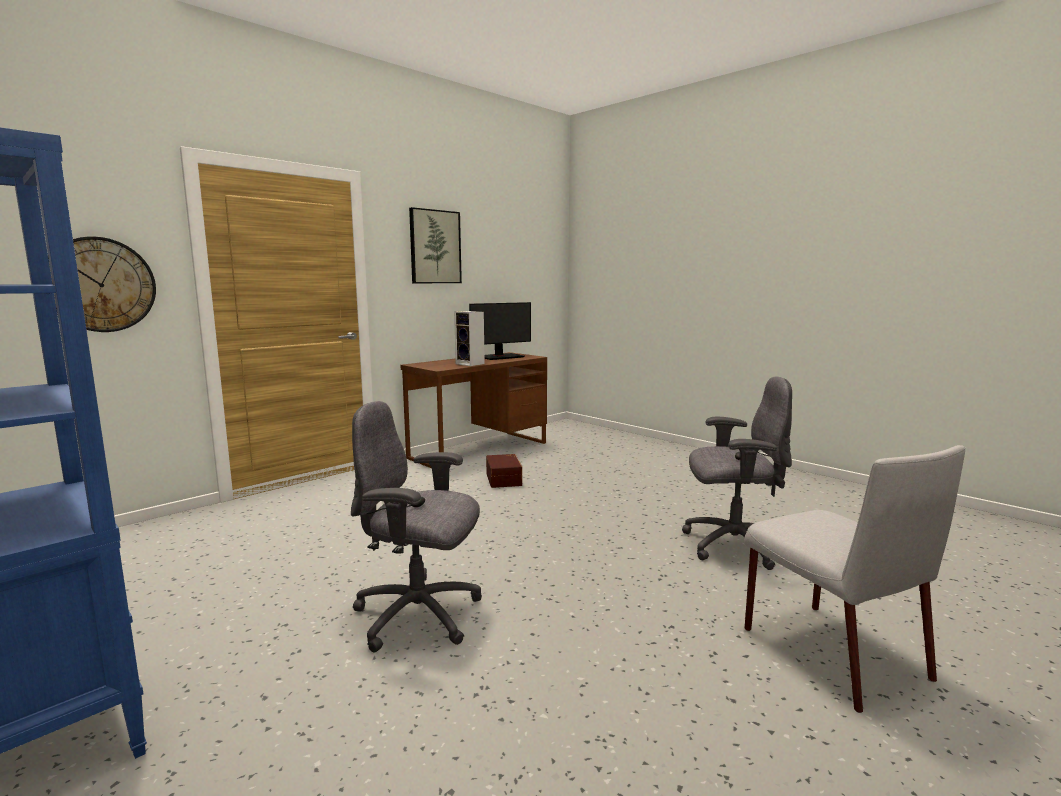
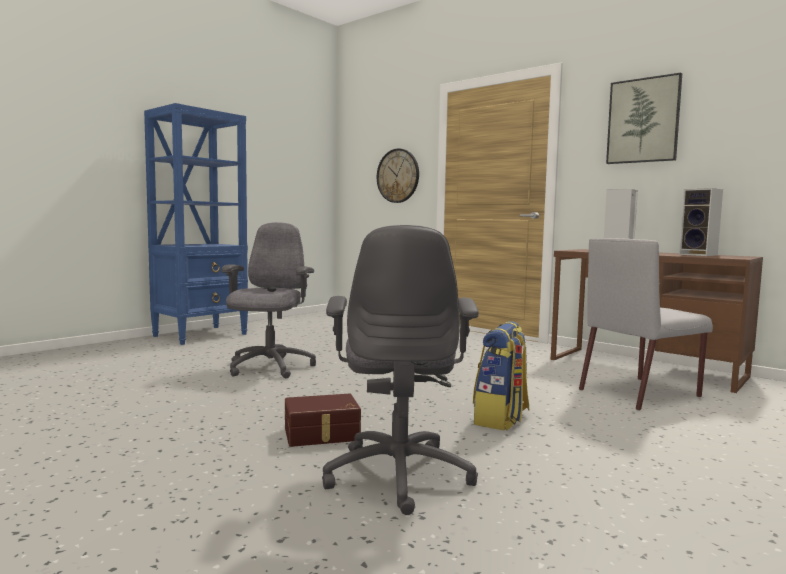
camera: 85 degrees right, 5 degrees down
(500, 357) = (699, 255): monitor -> speaker
(505, 479) = (552, 378): brown storage box -> brown storage box (322, 435)
(611, 507) = (501, 419): none -> backpack
(830, 651) = (135, 489): grey chair -> grey chair (640, 393)

